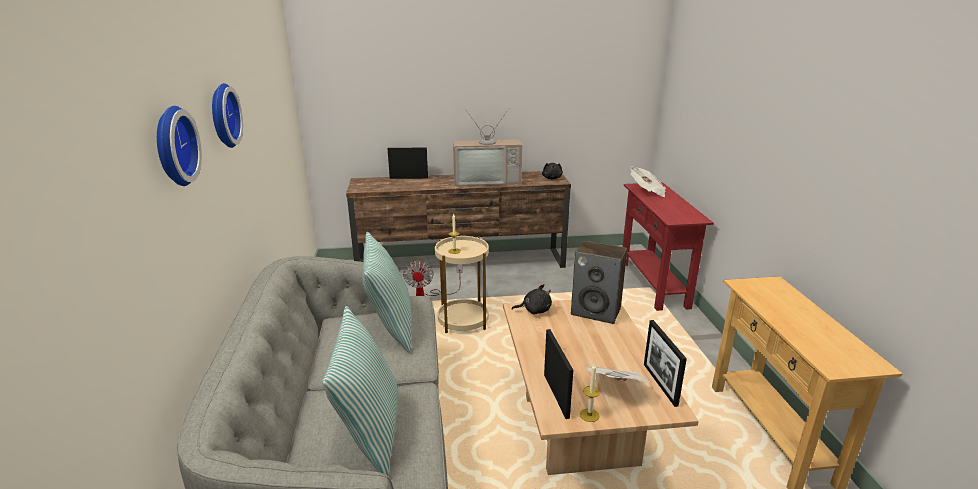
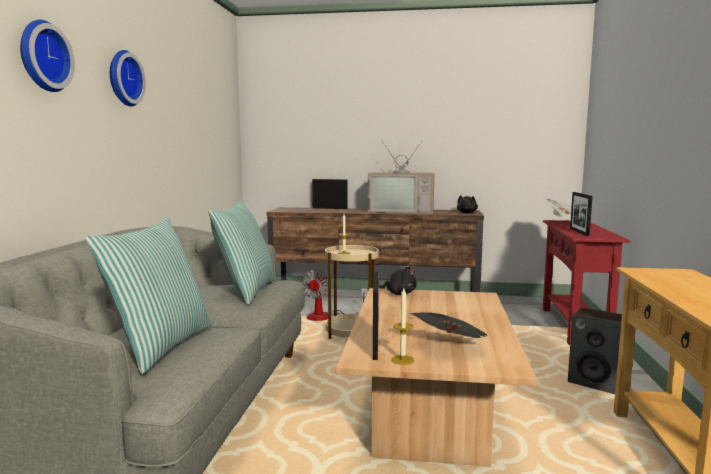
camera: 15 degrees right, 15 degrees down
(596, 311) = (465, 299): speaker -> speaker (596, 383)
(660, 384) = (505, 349): picture frame -> picture frame (579, 232)

